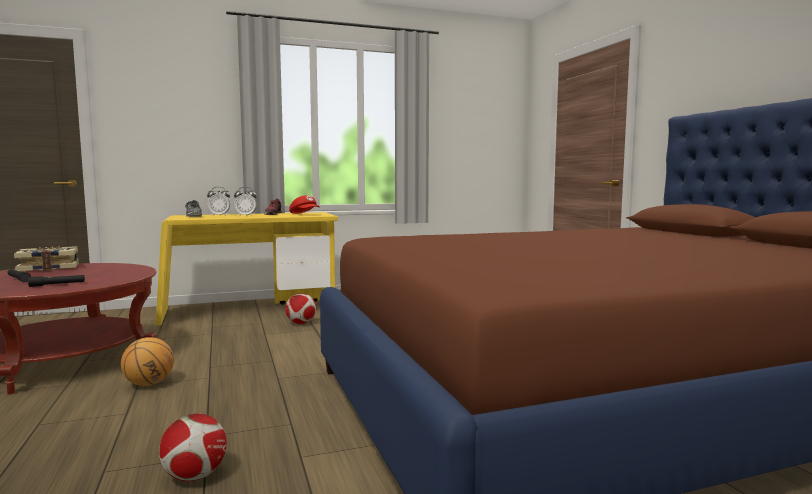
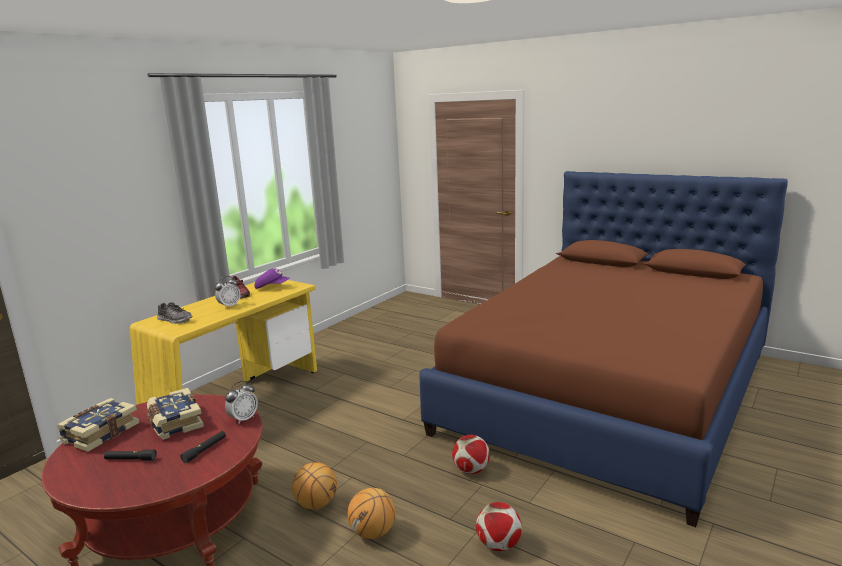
camera: 35 degrees left, 10 degrees up
(90, 272) = (175, 423): none -> book
(135, 418) = (373, 532): none -> basketball
(219, 215) = (197, 312): alarm clock -> alarm clock (243, 419)
(301, 323) = (314, 396): football -> football (471, 470)
(305, 214) = (272, 287): red cap -> purple cap

